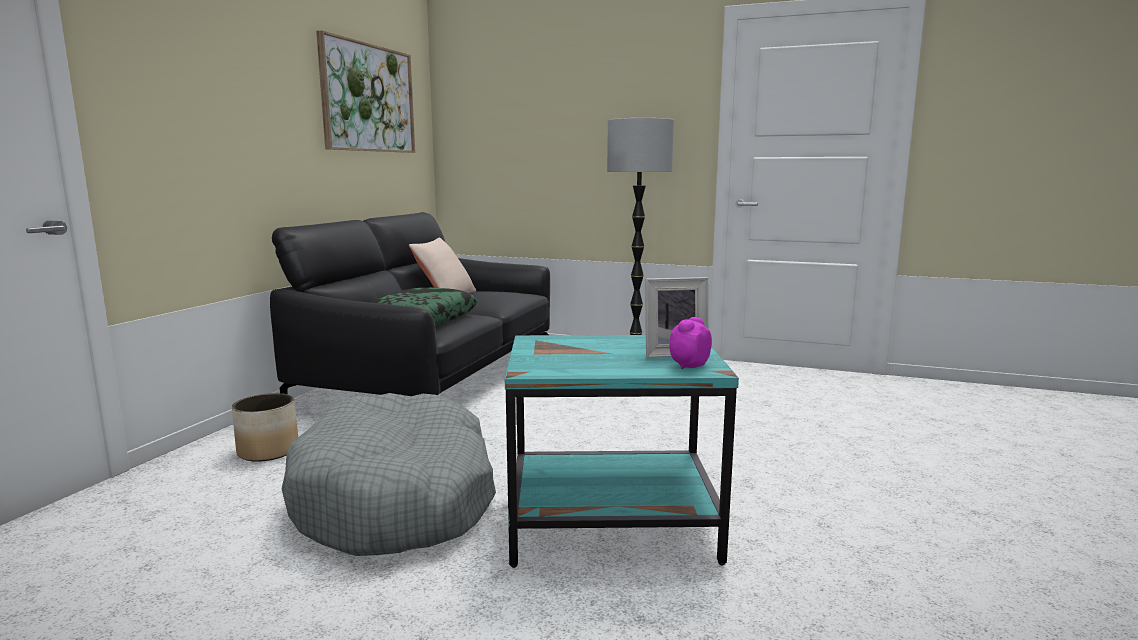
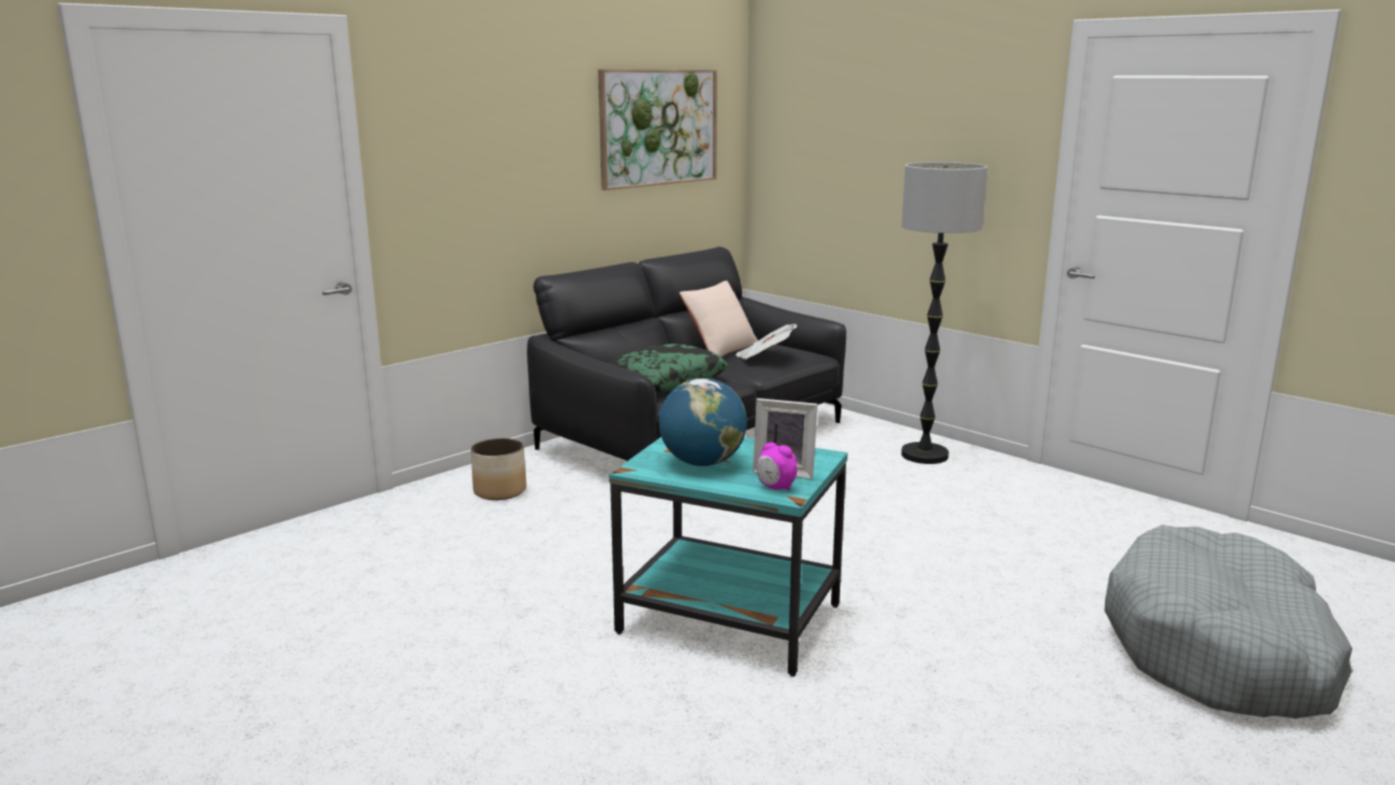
camera: 25 degrees right, 5 degrees up
(397, 499) = (572, 556): grey dog bed -> grey dog bed (1220, 650)
(493, 297) = (764, 357): none -> newspaper
(587, 357) = (702, 463): none -> globe
(688, 366) = (775, 488): alarm clock -> alarm clock turned 120 degrees counterclockwise

